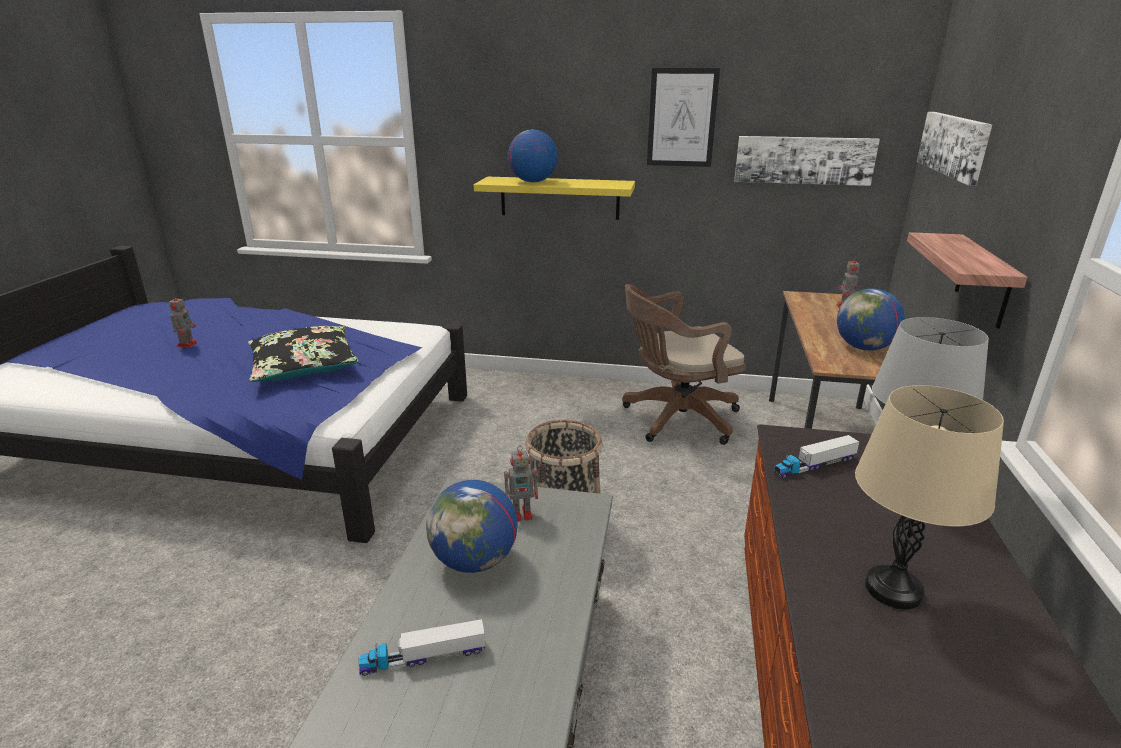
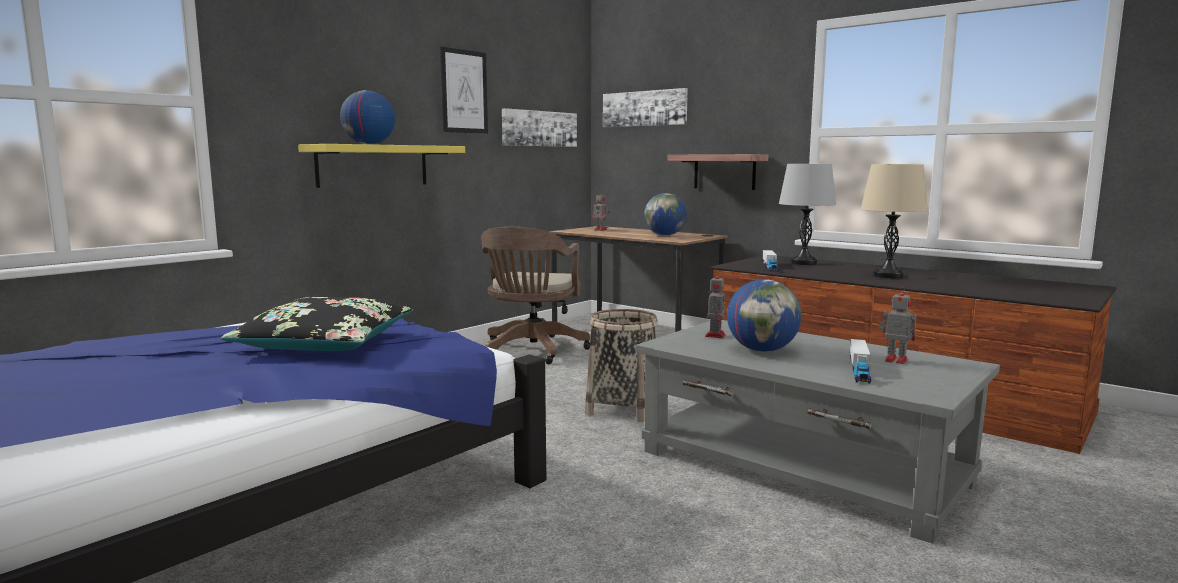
camera: 60 degrees left, 15 degrees down
(187, 344) = (77, 380): toy robot -> toy robot (894, 360)

